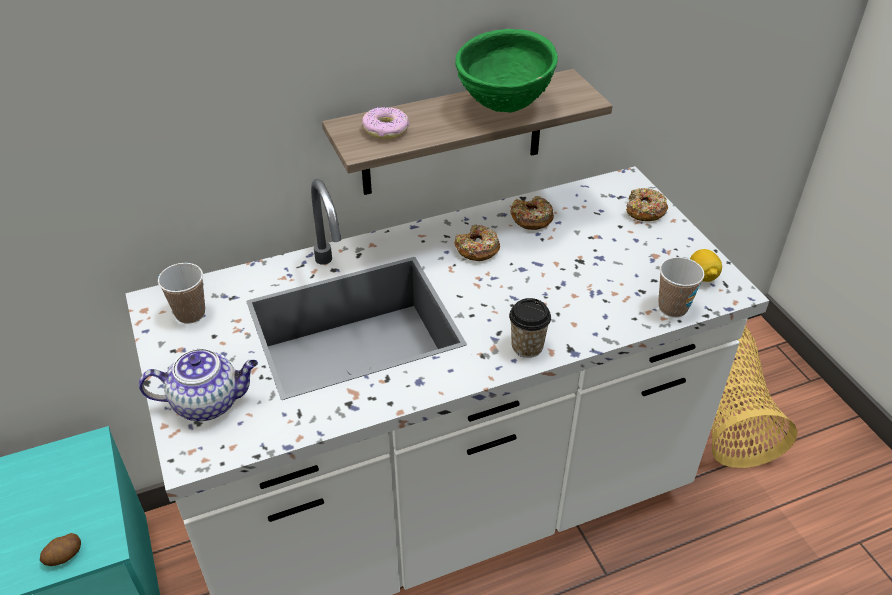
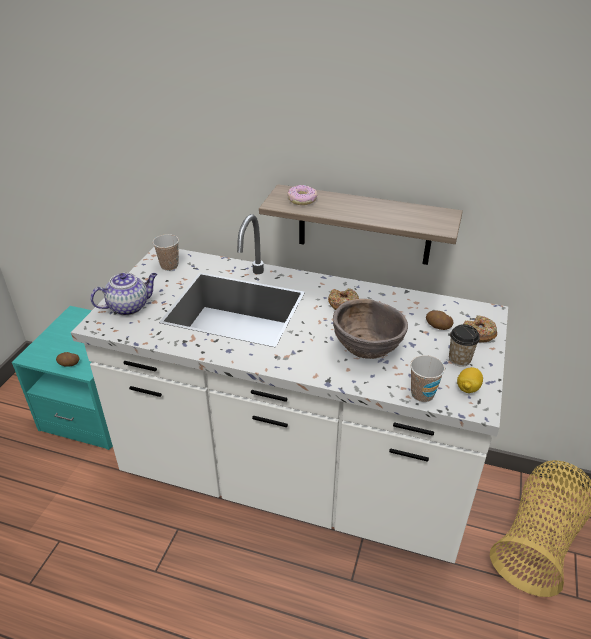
camera: 40 degrees right, 5 degrees down
(208, 402) = (129, 306): teapot -> teapot turned 60 degrees counterclockwise
(504, 107) = (384, 213): green bowl -> none
(527, 347) = (305, 365): cup -> cup (459, 359)
(531, 219) = (396, 304): donut -> none
(568, 292) = (367, 352): none -> brown bowl
(600, 223) = (437, 326): none -> potato

